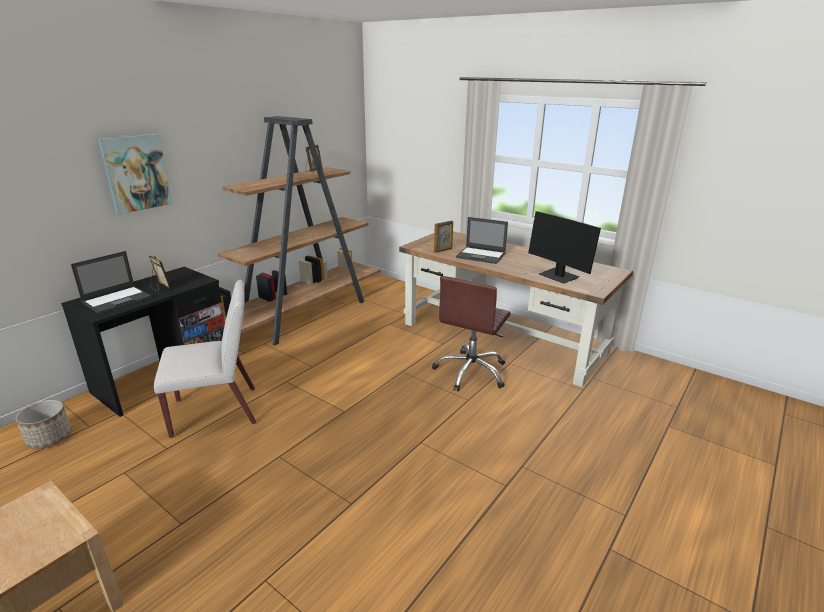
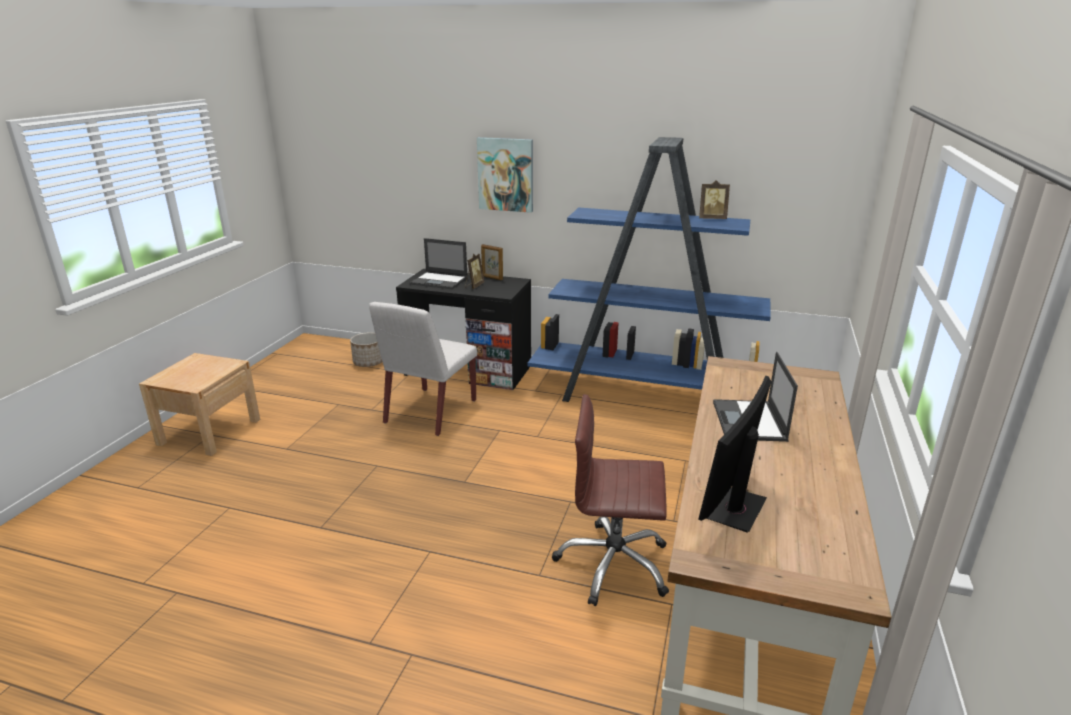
camera: 70 degrees right, 0 degrees up
(216, 411) = (430, 412): white chair -> white chair turned 60 degrees clockwise
(306, 314) = (650, 396): brown bookcase -> blue bookcase
(443, 250) = (732, 388): picture frame -> picture frame (492, 278)

